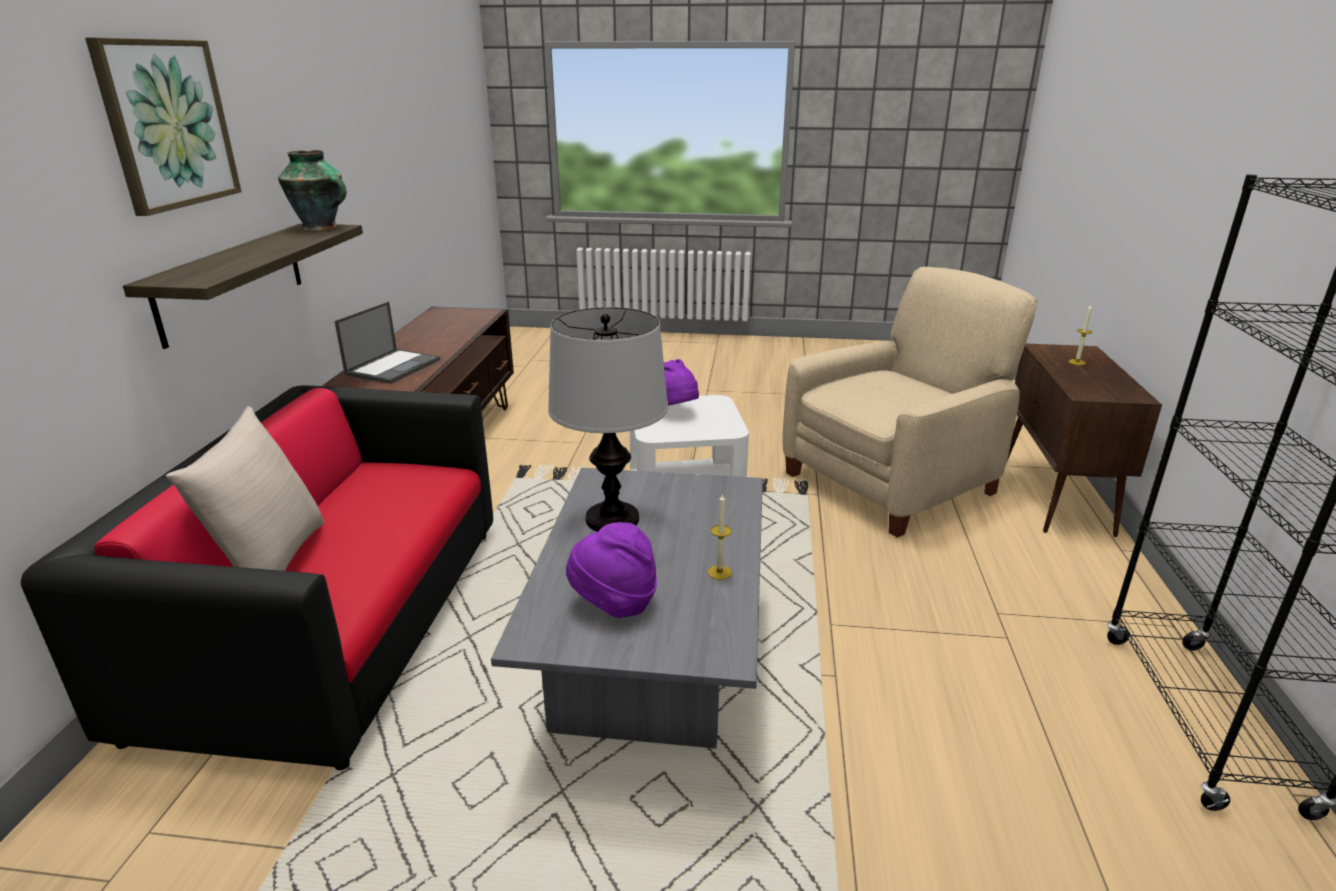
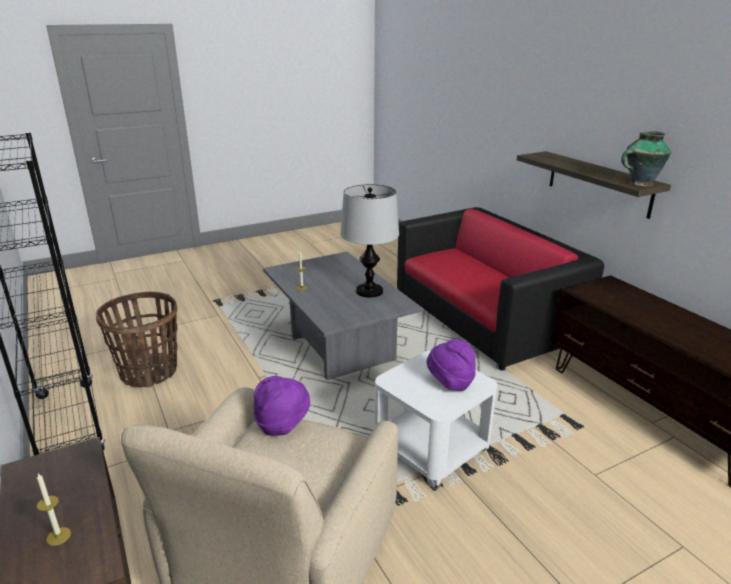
camera: 145 degrees right, 0 degrees up
(167, 124) = (597, 94): picture -> none
(271, 562) = (476, 261): beige pillow -> none
(393, 366) = (632, 303): laptop -> none
(614, 603) = (329, 270): purple hat -> purple hat (282, 424)
(1066, 791) = (149, 372): none -> basket

